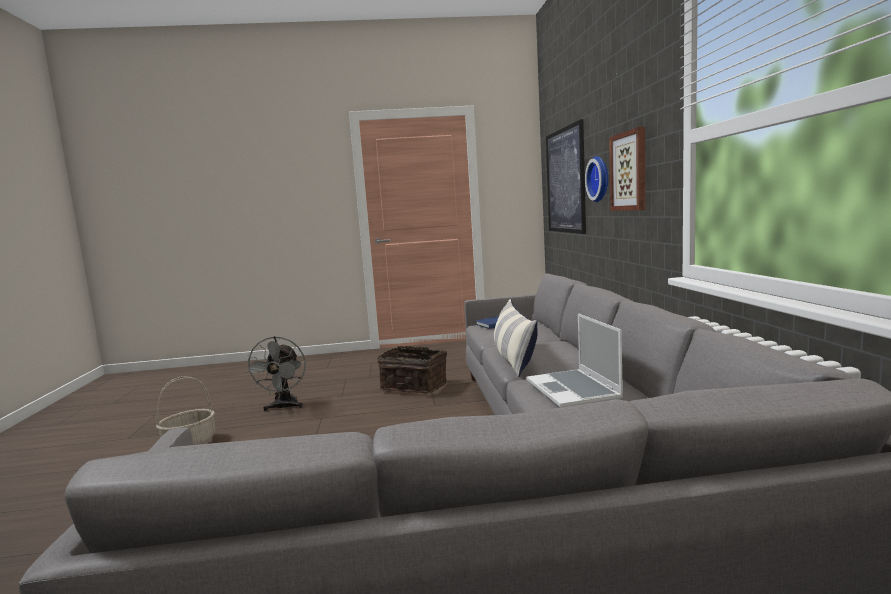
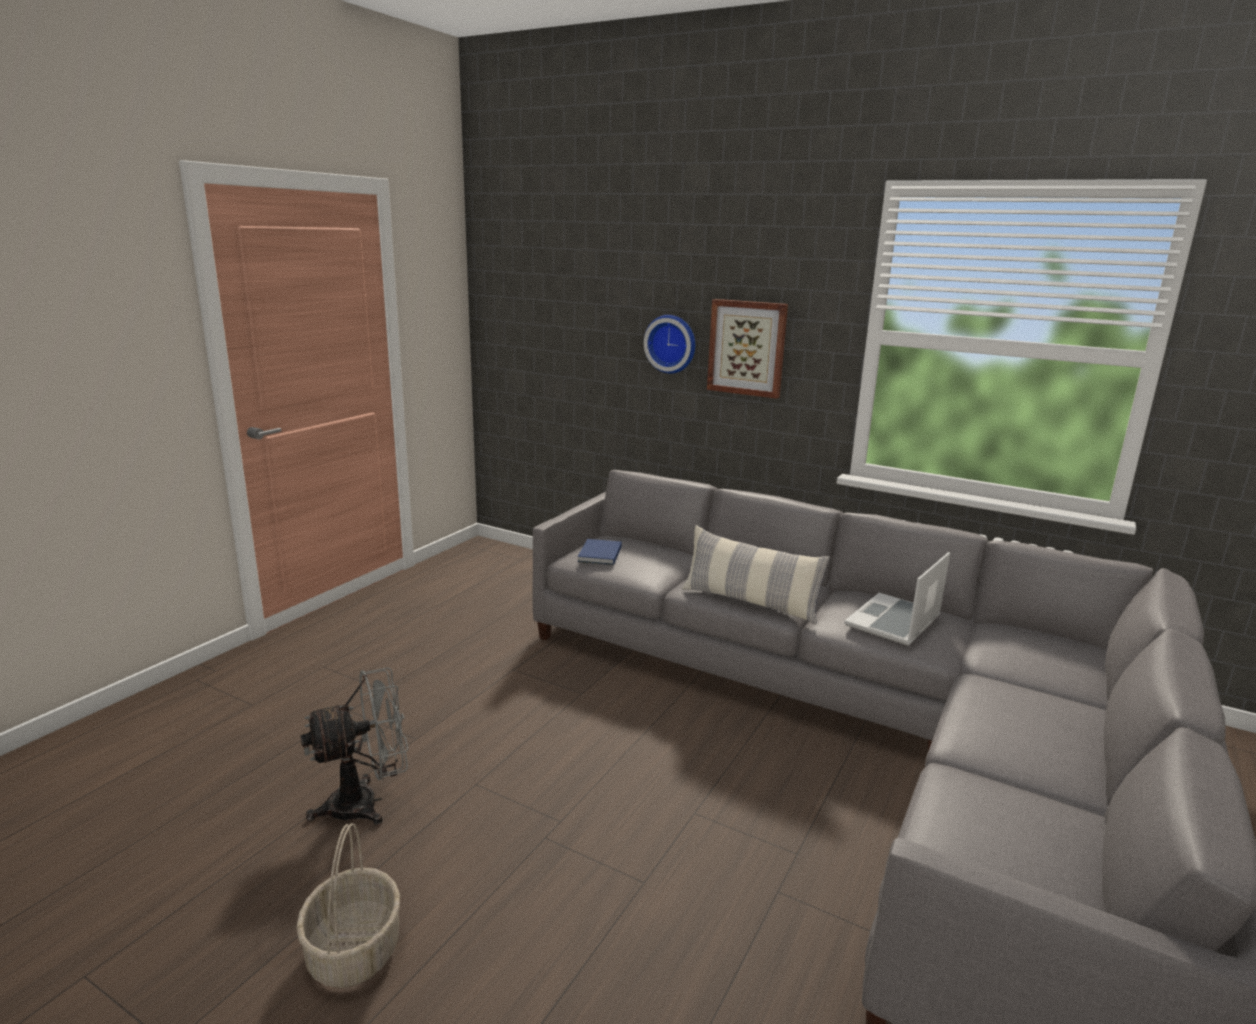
camera: 55 degrees left, 10 degrees up
(284, 407) = (366, 803): grey fan -> grey fan turned 60 degrees counterclockwise
(415, 386) = (492, 677): basket -> none
(565, 181) = (562, 327): picture -> none
(574, 390) = (894, 622): laptop -> laptop turned 105 degrees clockwise

